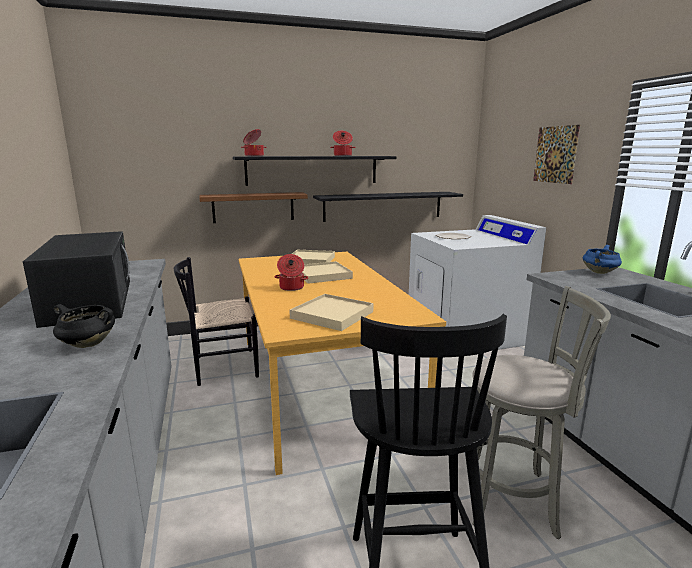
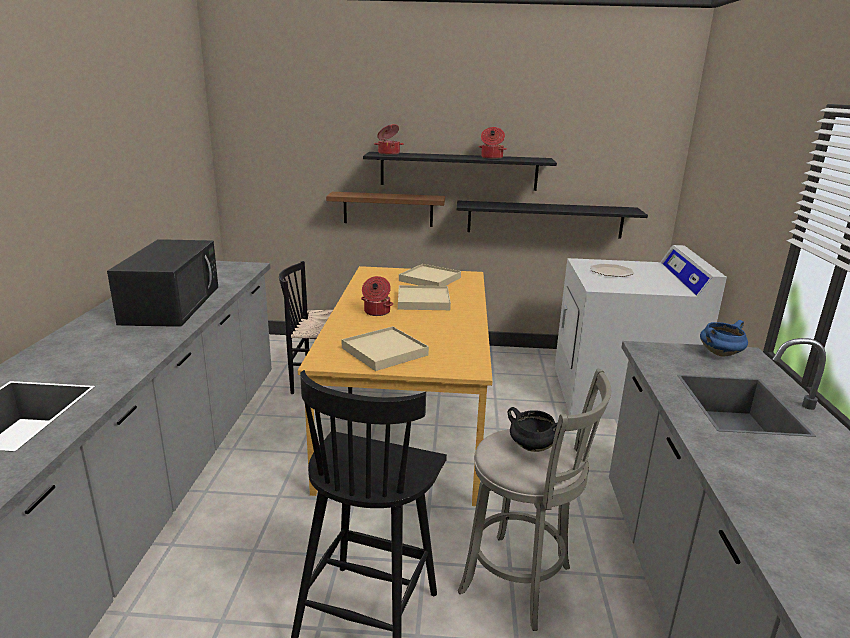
camera: 20 degrees right, 5 degrees up
(87, 344) = (138, 348): black cooking pot -> black cooking pot (531, 447)
(555, 154) = (749, 183): picture -> none

